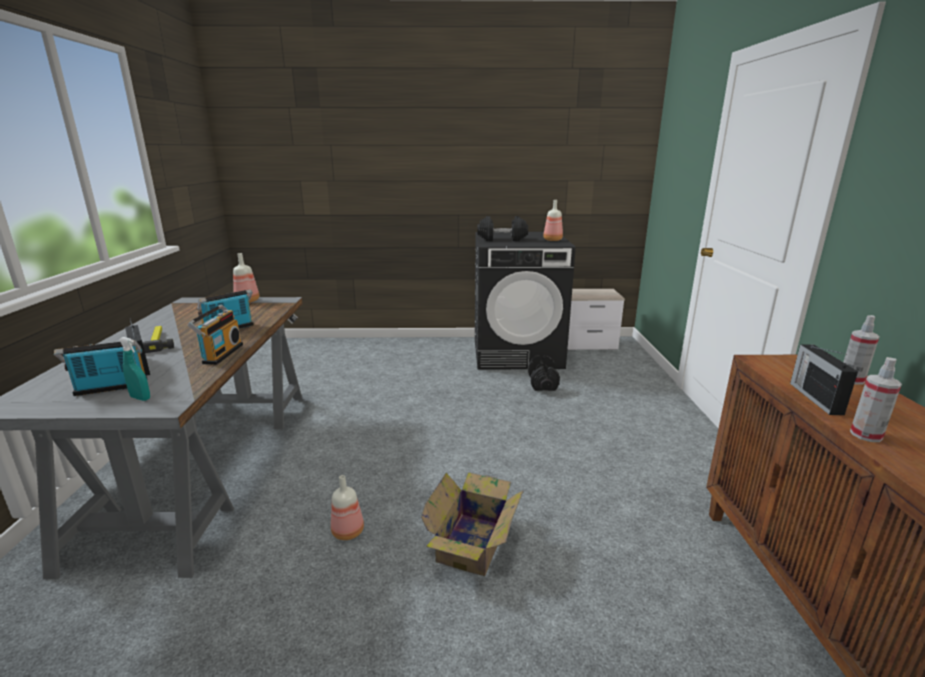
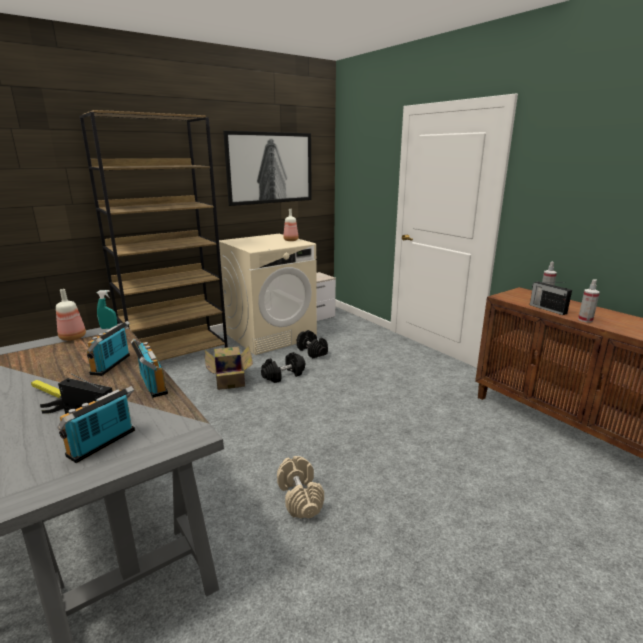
camera: 35 degrees left, 0 degrees up
(140, 398) = (154, 439): turquoise spray bottle -> turquoise spray bottle (109, 328)
(349, 531) = (300, 497): bottle -> beige dumbbell
(408, 347) = (176, 353): none -> brown bookcase
(474, 541) = (384, 464): cardboard box -> cardboard box (230, 378)
(502, 239) = (253, 244): black dumbbell -> black dumbbell (283, 375)
(517, 353) = (271, 335): black washing machine -> beige washing machine
(555, 149) = (270, 168): none -> picture

